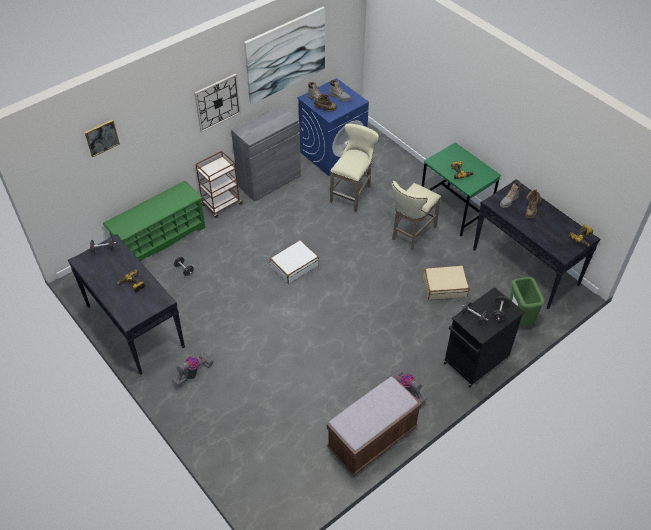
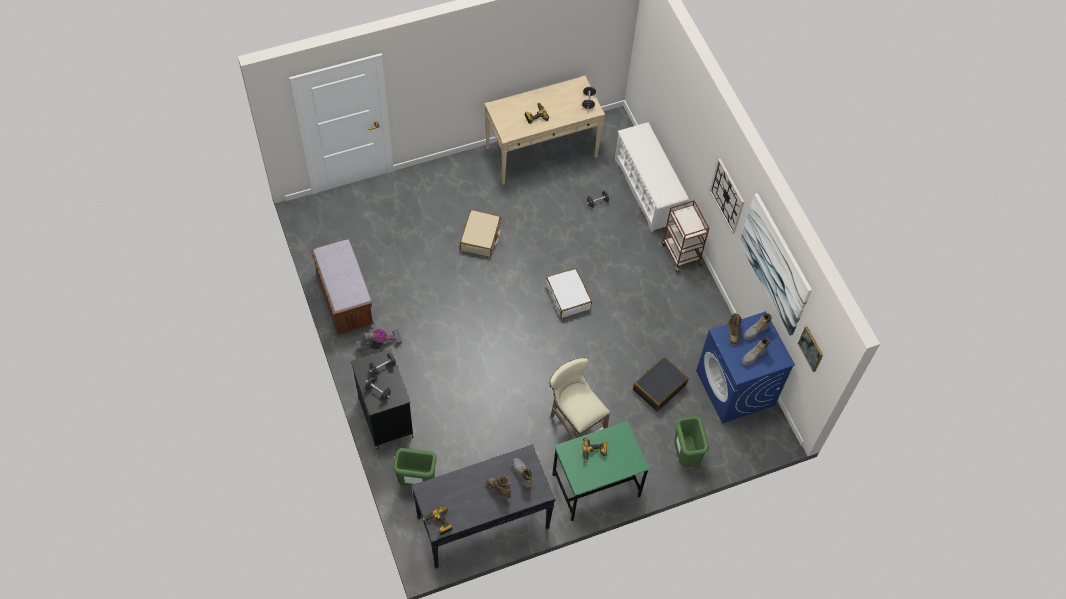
camera: 105 degrees right, 10 degrees up
(101, 137) = (672, 74): picture -> picture (811, 348)
(134, 326) = (542, 152): black console table -> beige console table
(160, 239) = (647, 190): green shoe rack -> white shoe rack
(193, 373) = (470, 185): vacuum cleaner -> none
(269, 181) = (706, 308): grey cabinet -> none
(353, 193) = (659, 387): beige stool -> black suitcase
(402, 168) = (686, 455): none -> green trash can
(444, 287) = (487, 427): beige suitcase -> beige suitcase (481, 237)

